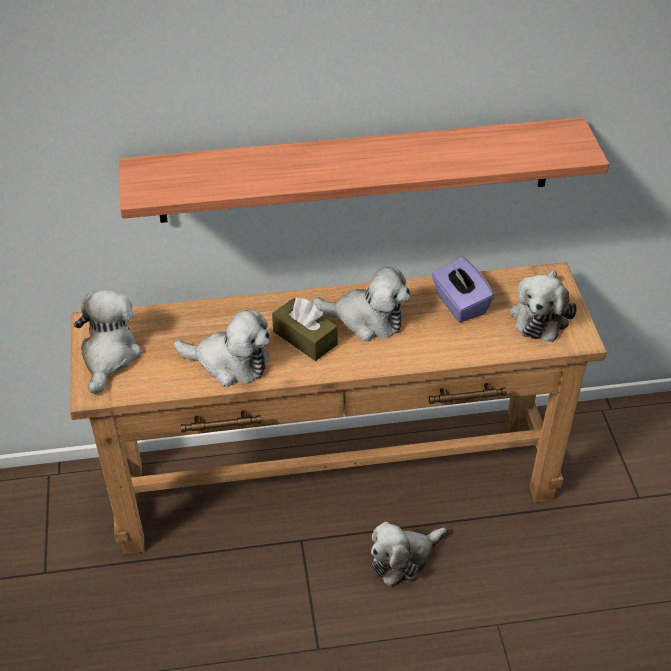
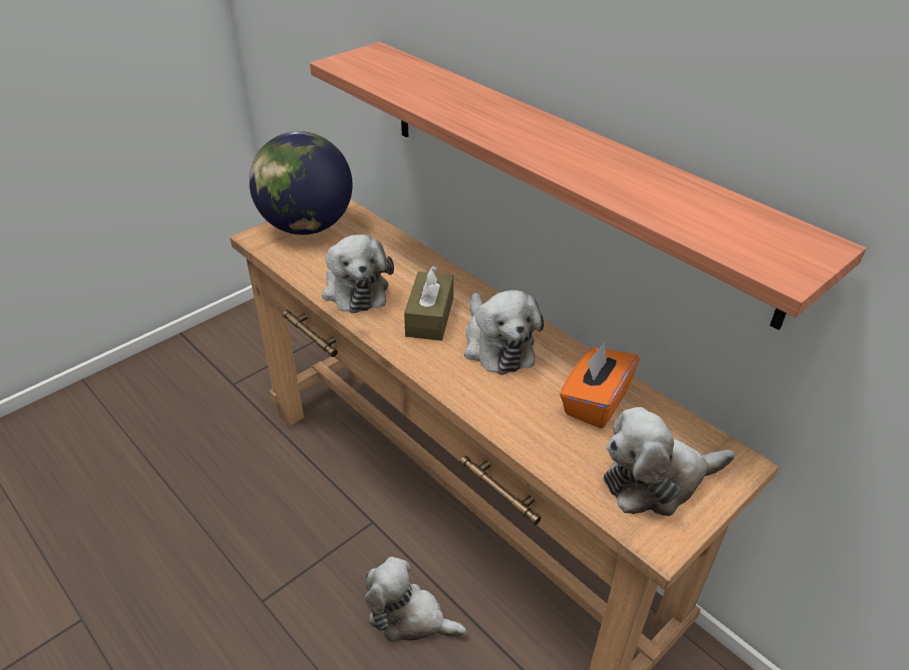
camera: 55 degrees right, 5 degrees down
(109, 356) = (306, 226): plush toy -> globe
(459, 304) = (595, 402): purple tissue box -> orange tissue box

